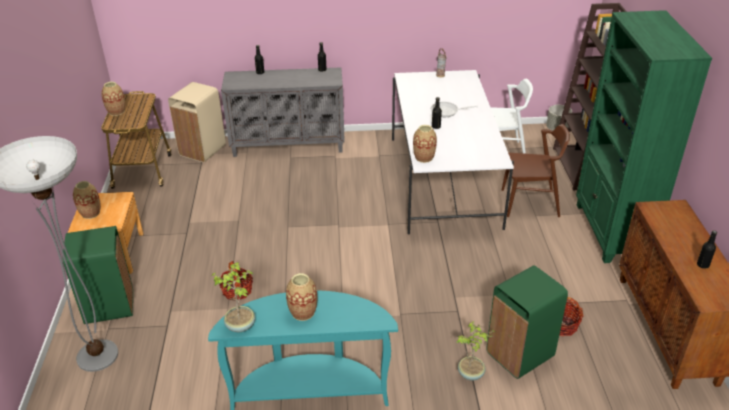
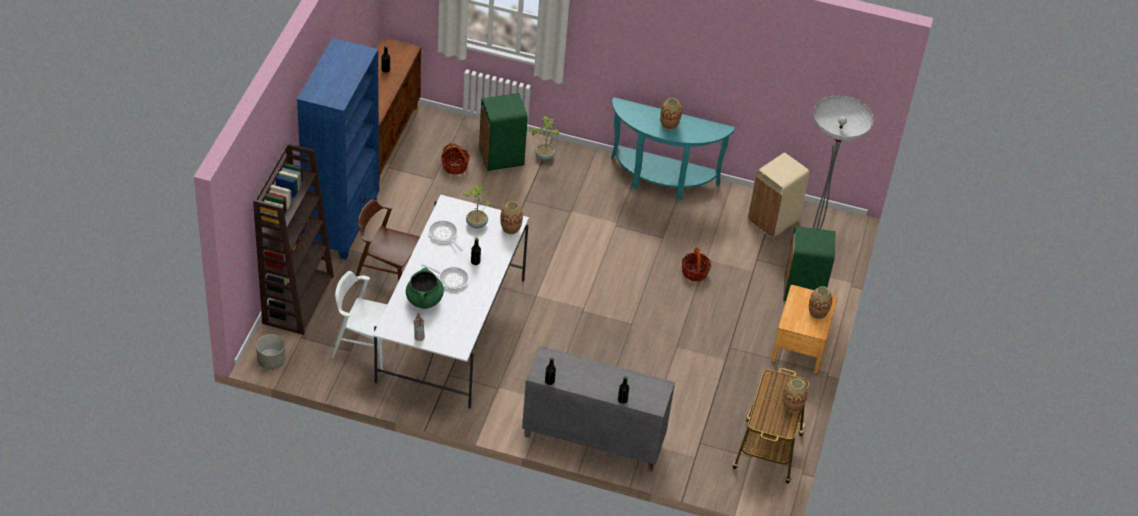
camera: 165 degrees left, 10 degrees up
(202, 150) = (695, 464): beige trash can -> beige trash can (773, 220)
(240, 325) = (712, 128): potted plant -> potted plant (476, 224)
(456, 95) = (424, 300): none -> green cooking pot
(480, 137) = (444, 235): none -> frying pan
(610, 232) = (342, 223): green bookcase -> blue bookcase

